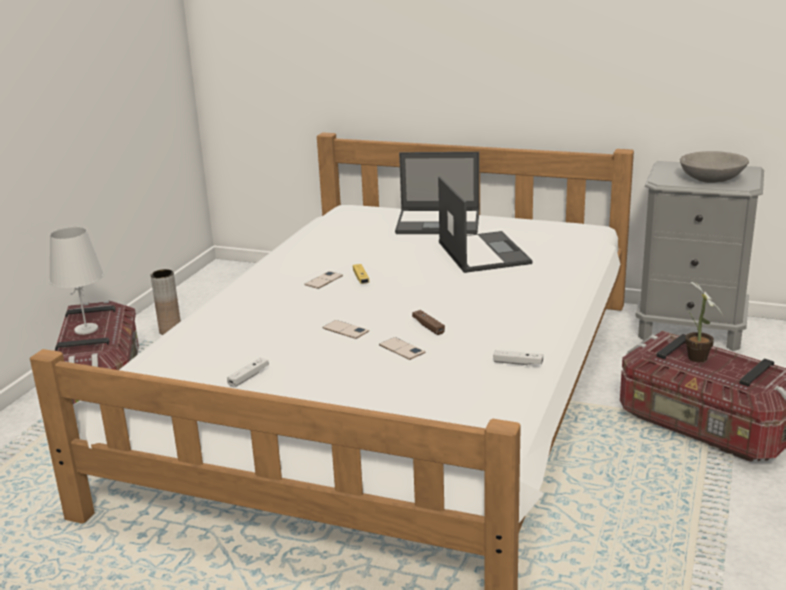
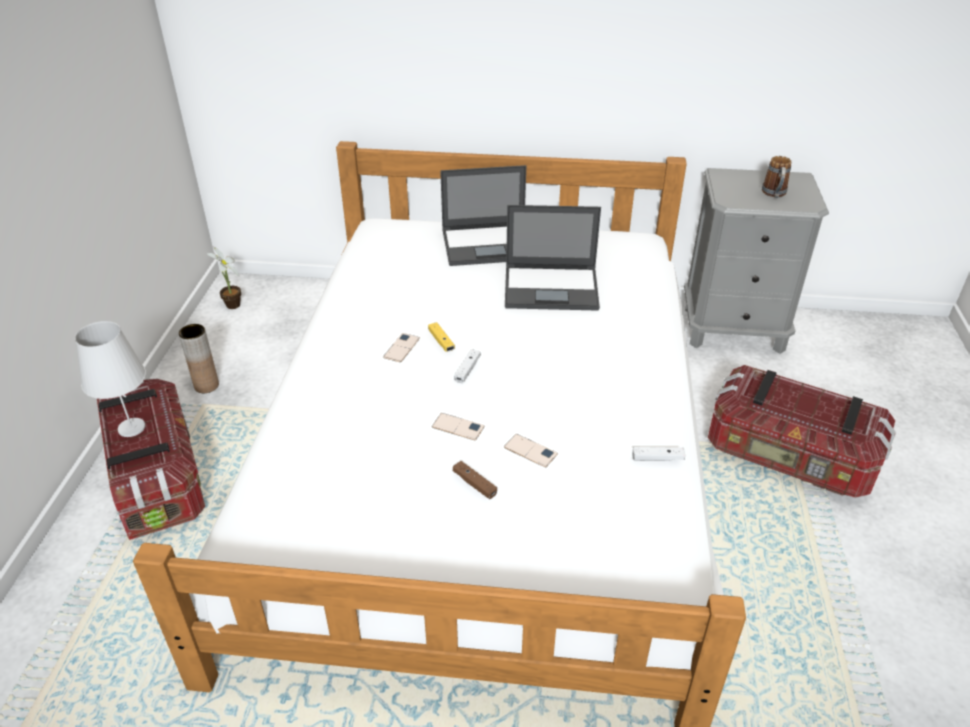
camera: 15 degrees left, 15 degrees up
(248, 377) = (381, 518): white game controller -> white game controller (467, 370)
(428, 327) = (544, 412): brown game controller -> brown game controller (474, 484)
(482, 252) = (552, 288): laptop -> laptop turned 120 degrees clockwise
(697, 359) = (789, 401): potted plant -> potted plant (232, 306)
(711, 178) = (774, 194): grey bowl -> mug

